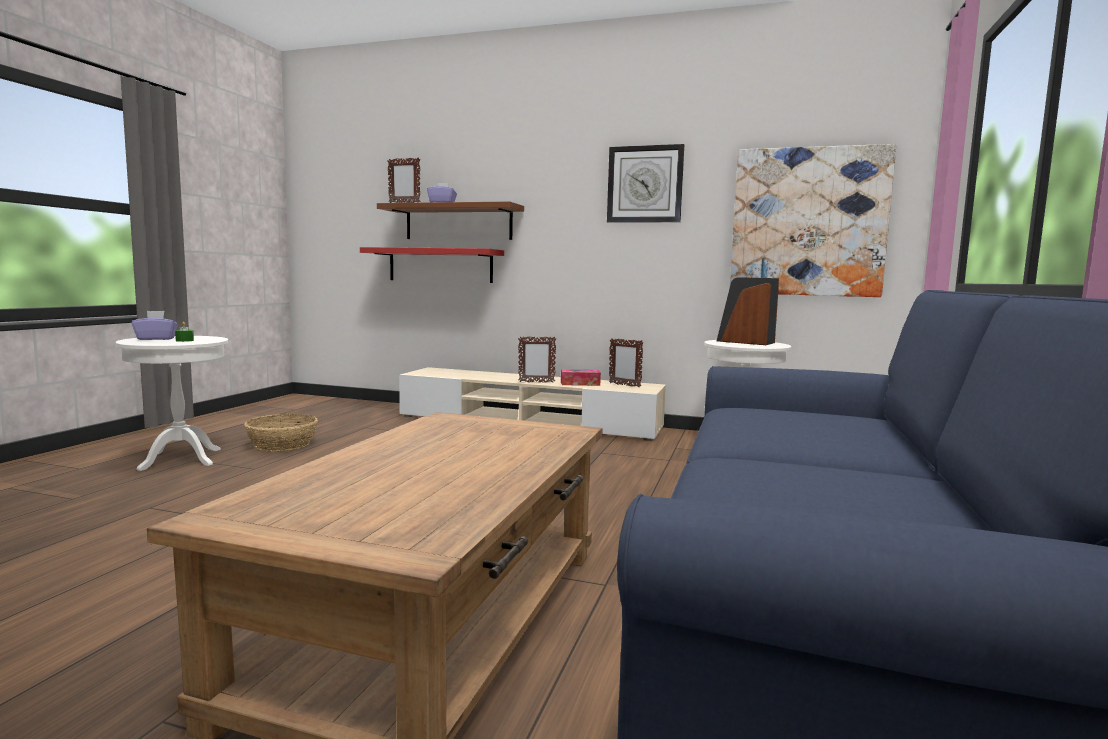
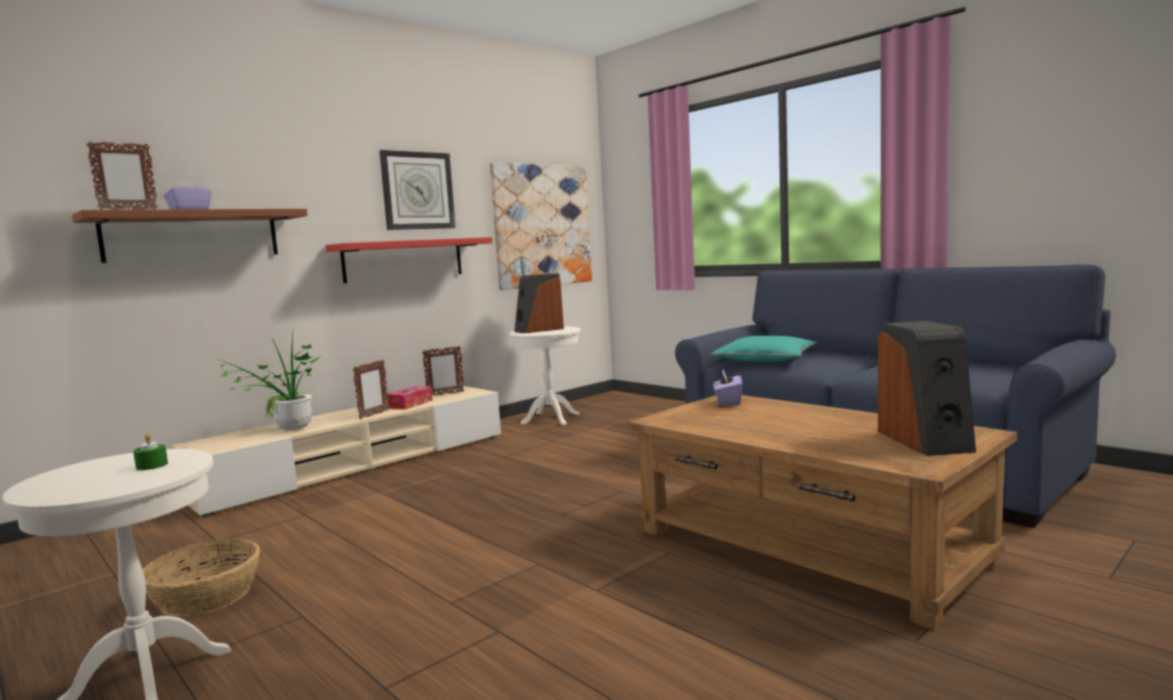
camera: 60 degrees left, 0 degrees up
(156, 339) = (79, 482): purple tissue box -> purple tissue box (728, 402)
(359, 518) = (926, 440): none -> speaker
(440, 265) = (169, 297): red shelf -> red shelf (404, 260)
(475, 376) = (288, 431): none -> potted plant
(772, 416) = (765, 359): none -> turquoise pillow

